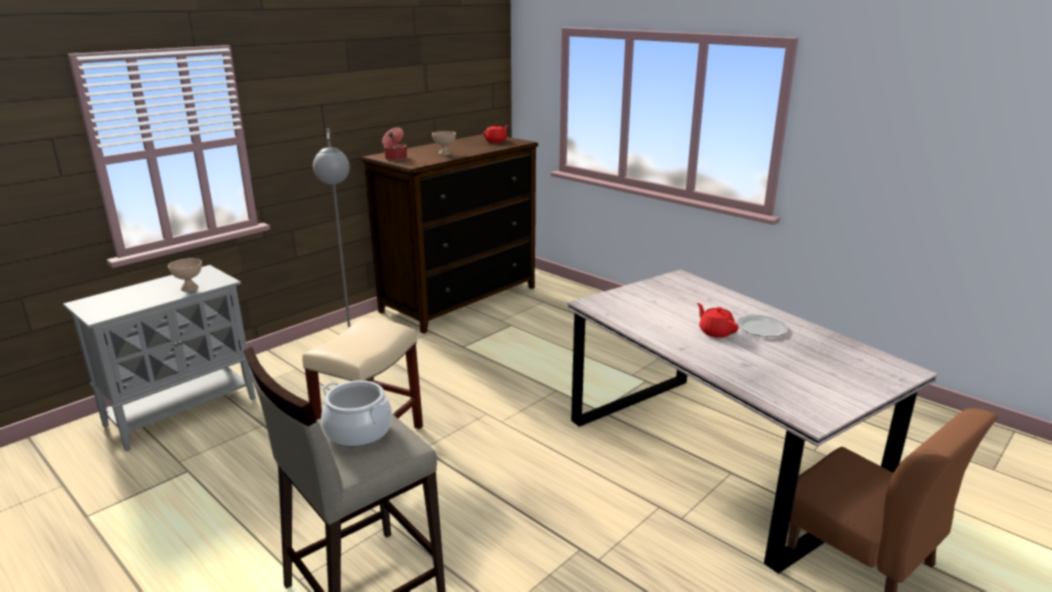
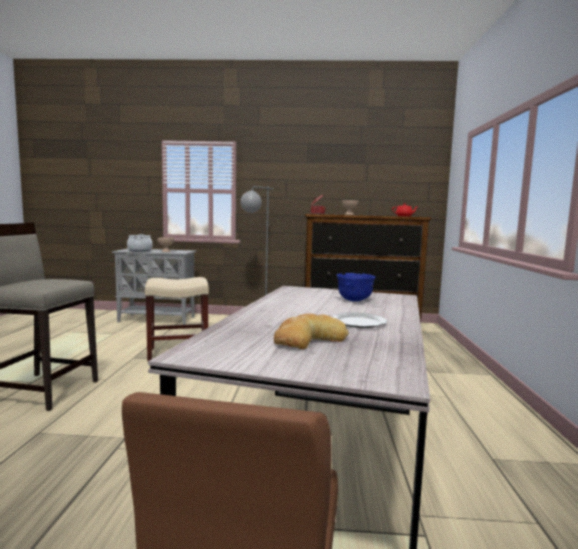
camera: 50 degrees right, 15 degrees down
(358, 431) = (46, 281): cooking pot -> cooking pot (140, 250)
(680, 300) = (354, 300): none -> blue bowl
(715, 332) = (315, 313): red teapot -> none
(800, 364) = (308, 340): none -> bread

